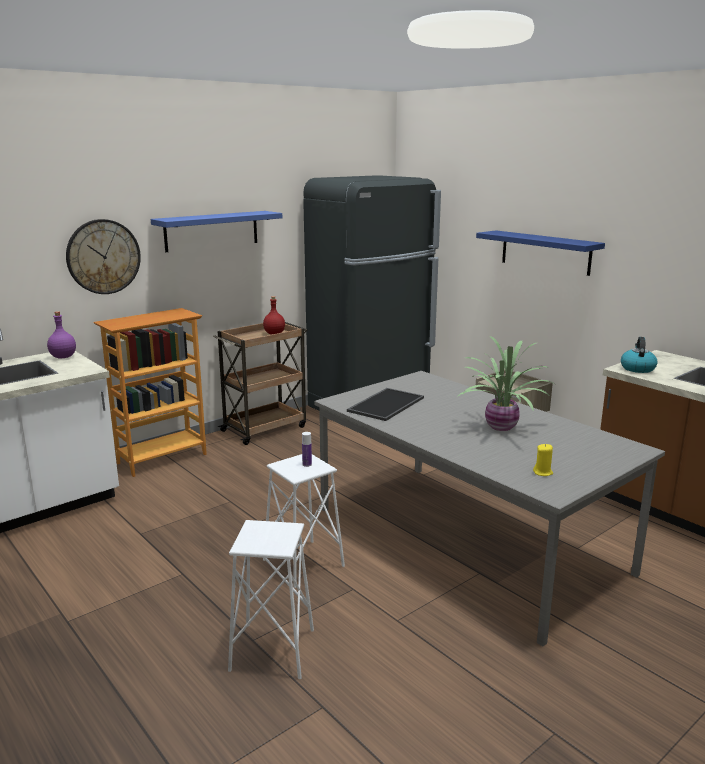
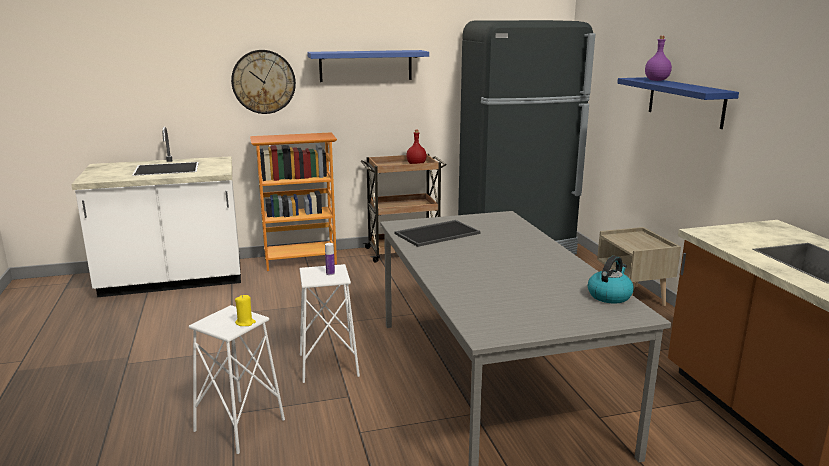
camera: 25 degrees right, 0 degrees up
(63, 357) = (216, 161): purple bottle -> purple bottle (656, 80)
(501, 427) = (518, 270): potted plant -> none
(543, 472) = (502, 315): yellow candle -> yellow candle (245, 323)
(637, 368) = (721, 234): kettle -> kettle (609, 295)

